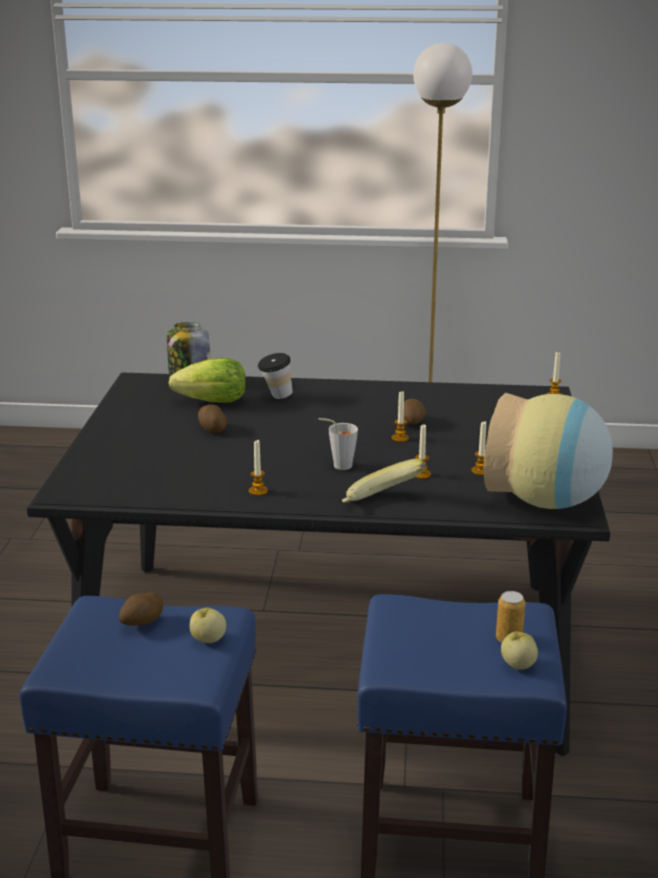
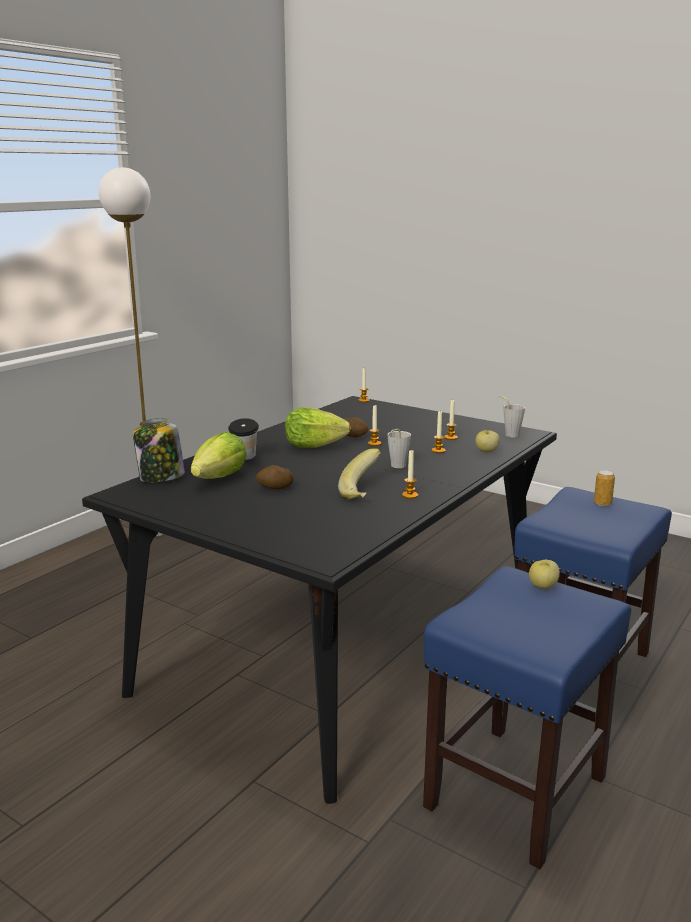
camera: 60 degrees left, 5 degrees down
(142, 622) = (497, 606): potato -> none
(352, 413) = (313, 446): none -> lettuce
(381, 503) = (470, 468): banana -> banana (364, 492)
(517, 665) = (633, 508): apple -> apple (486, 451)
(546, 501) = (509, 434): vase -> grey cup

